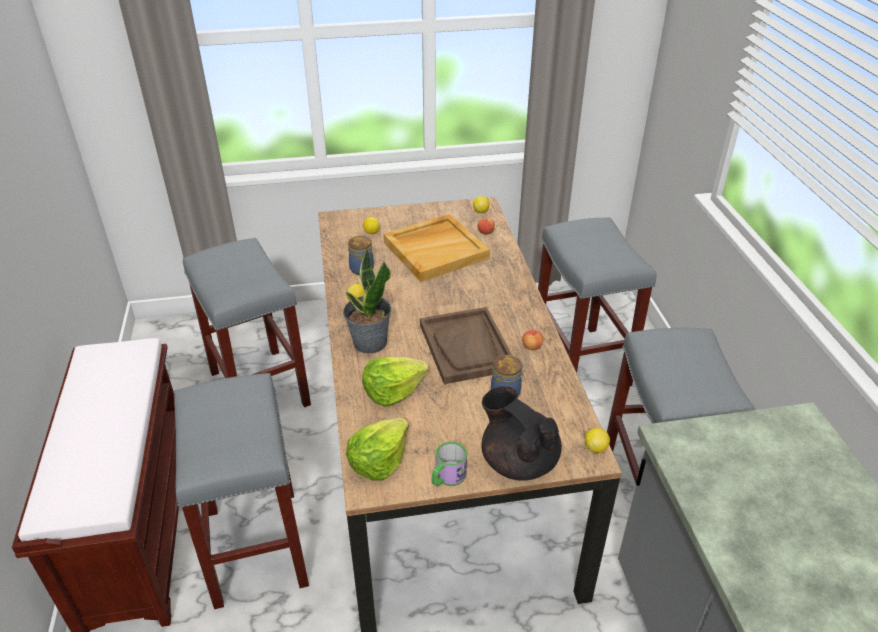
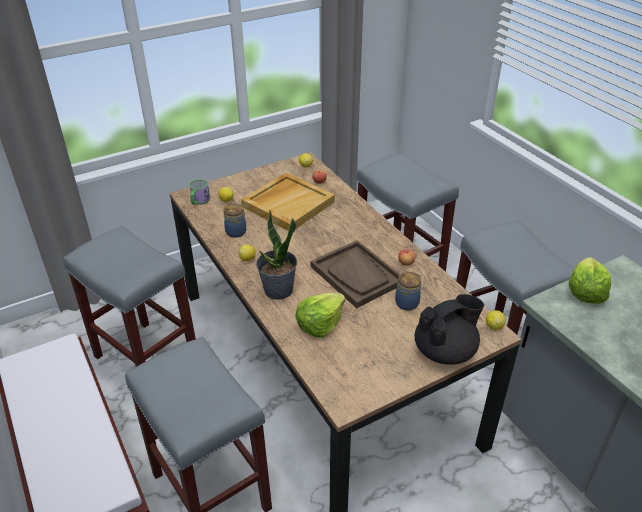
camera: 20 degrees left, 0 degrees up
(378, 461) = (341, 381): lettuce -> lettuce (585, 292)
(447, 477) = (400, 379): mug -> mug (199, 201)
(518, 461) = (445, 351): black teapot -> black teapot turned 120 degrees clockwise

